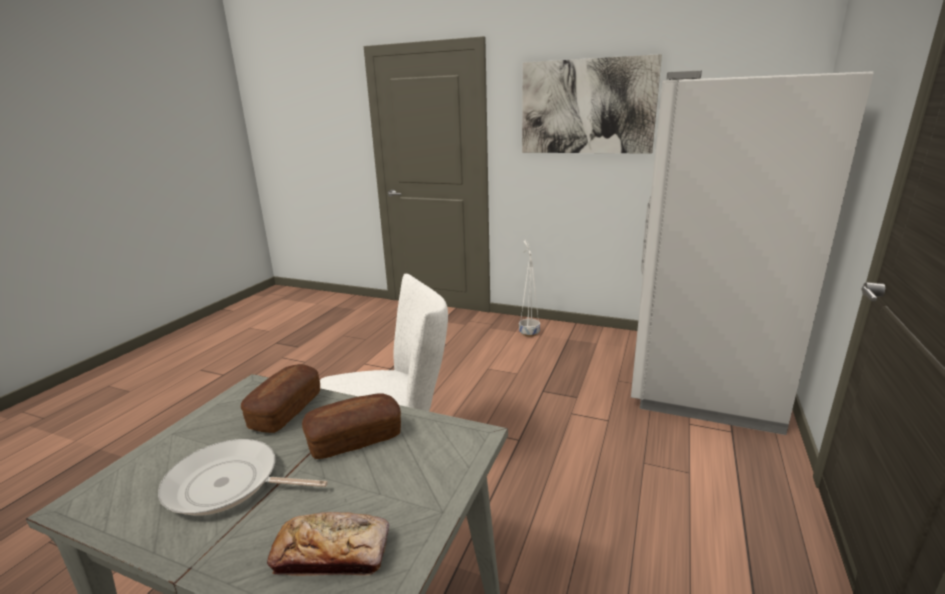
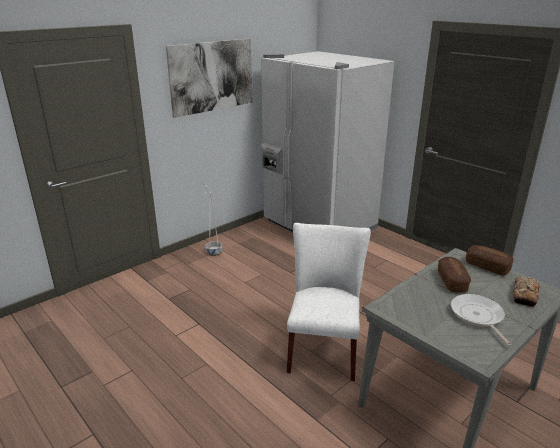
camera: 65 degrees left, 5 degrees up
(229, 485) = (478, 316): frying pan -> frying pan turned 135 degrees clockwise
(286, 410) = (416, 297): bread -> bread (487, 267)

